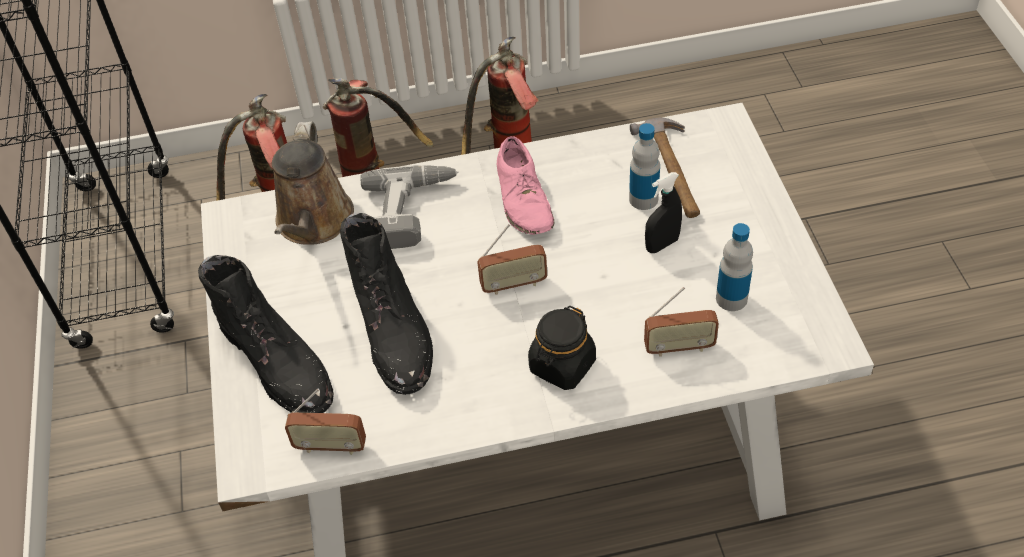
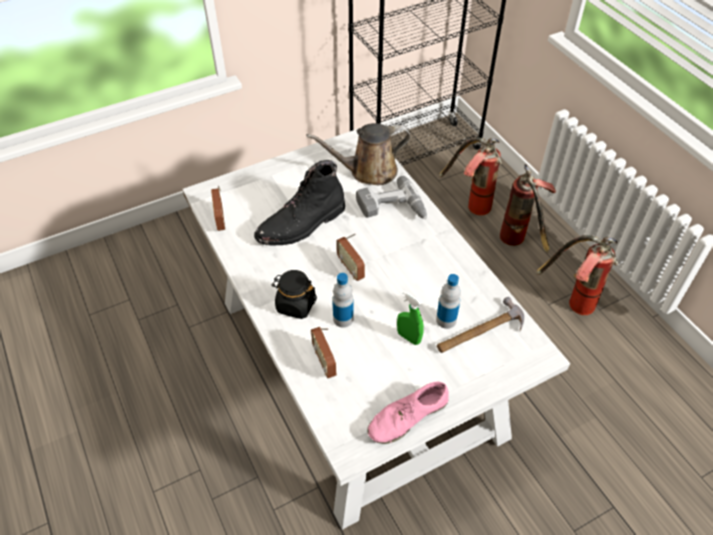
camera: 70 degrees right, 0 degrees up
(279, 362) = (269, 185): black boot -> none
(524, 199) = (422, 258): pink shoe -> pink shoe (407, 417)
(662, 244) = (408, 337): black spray bottle -> green spray bottle
(731, 298) = (373, 384): bottle -> bottle (343, 319)

